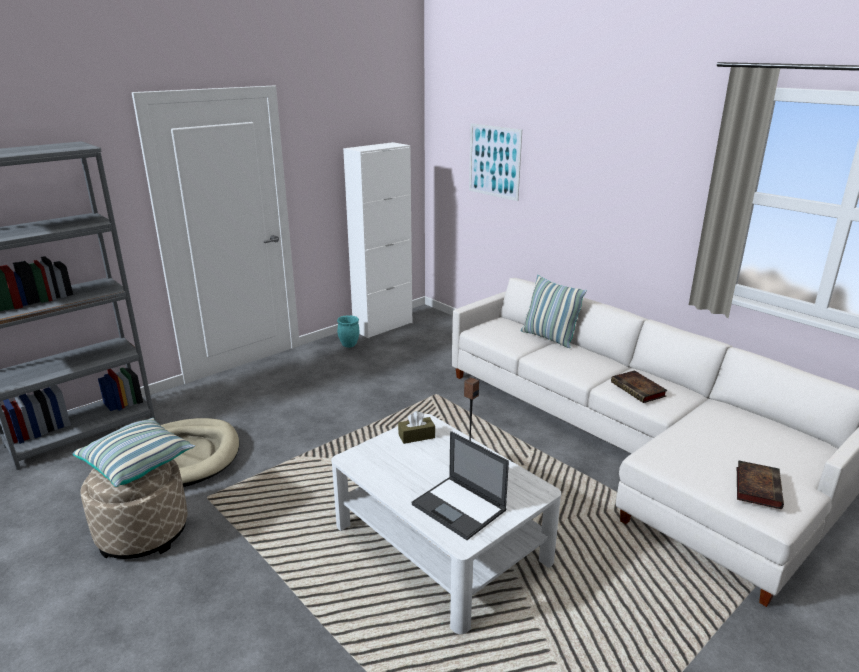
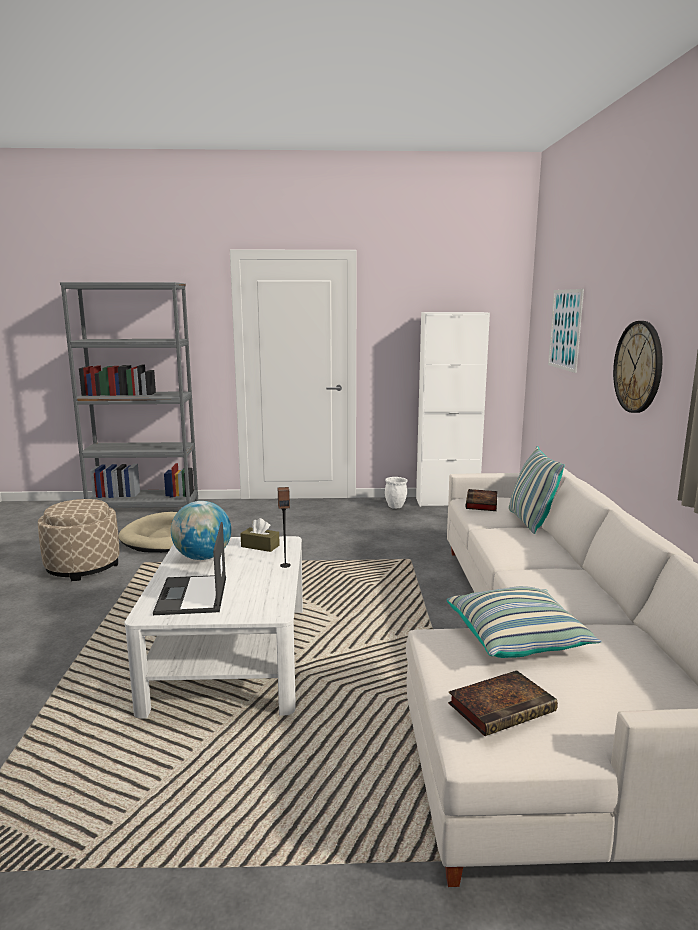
camera: 40 degrees right, 10 degrees down
(138, 463) = (84, 505): pillow -> pillow (518, 639)
(349, 345) = (395, 507): turquoise planter -> white planter
(394, 468) = (202, 557): none -> globe
(612, 203) = (638, 367): none -> wall clock
(639, 390) = (542, 584): book -> book (482, 503)

